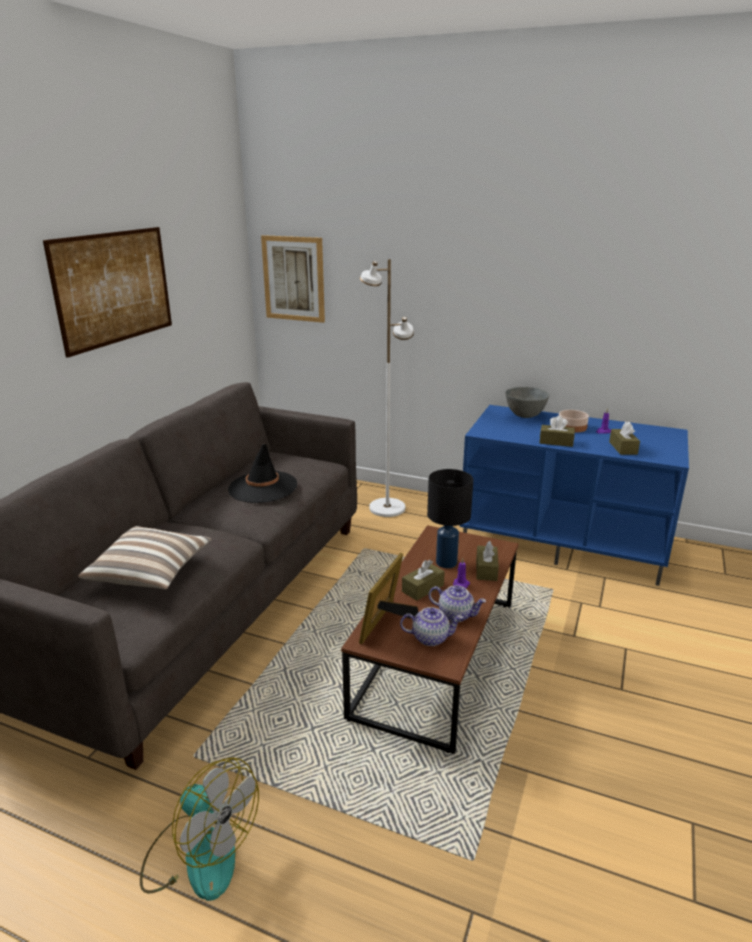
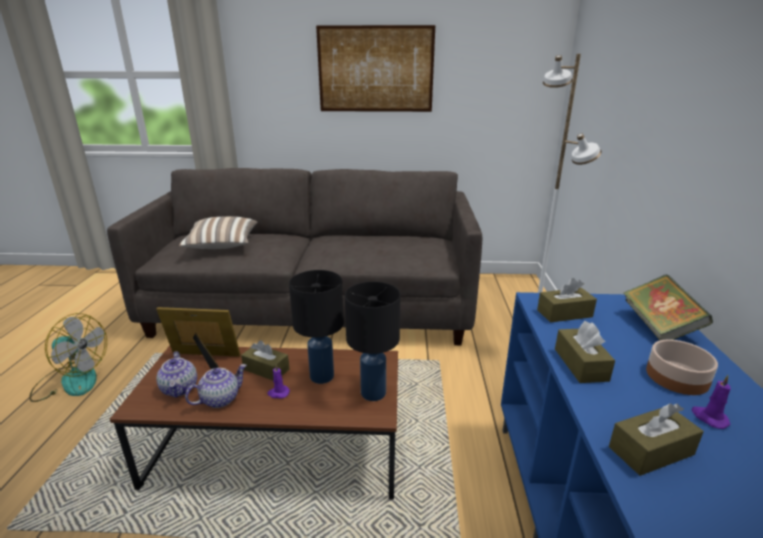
camera: 70 degrees right, 0 degrees up
(199, 854) = (71, 380): fan -> fan turned 90 degrees counterclockwise
(263, 487) = (364, 247): black hat -> none
(293, 279) = (581, 91): picture -> none
(456, 615) = (220, 399): teapot -> teapot turned 135 degrees counterclockwise
(478, 544) = (373, 393): none -> black table lamp
(486, 570) = (317, 408): brown tissue box -> brown tissue box (564, 313)
(525, 416) = (659, 327): grey bowl -> book

